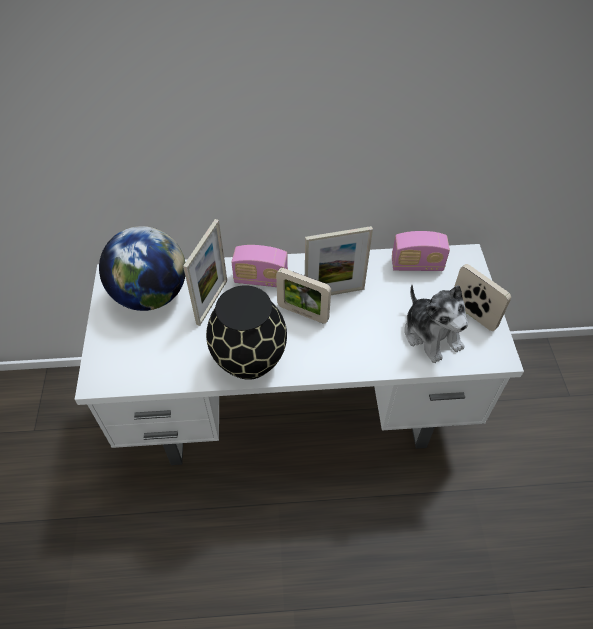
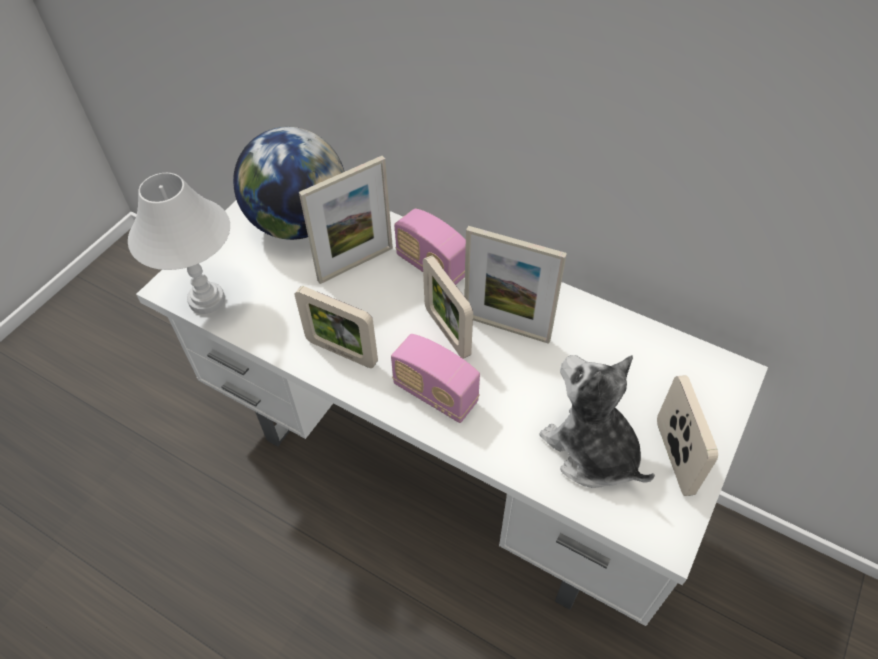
camera: 35 degrees right, 0 degrees up
(131, 376) = (207, 300): none -> white table lamp
(250, 359) = (341, 352): black vase -> picture frame
(417, 265) = (648, 349): radio -> radio (435, 394)
(431, 334) = (591, 450): plush toy -> plush toy turned 135 degrees clockwise

